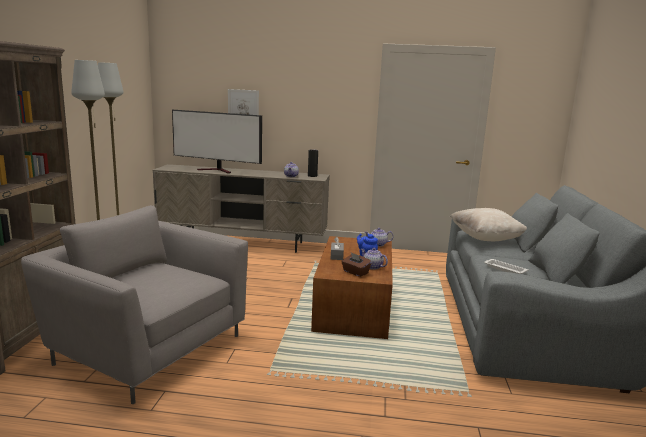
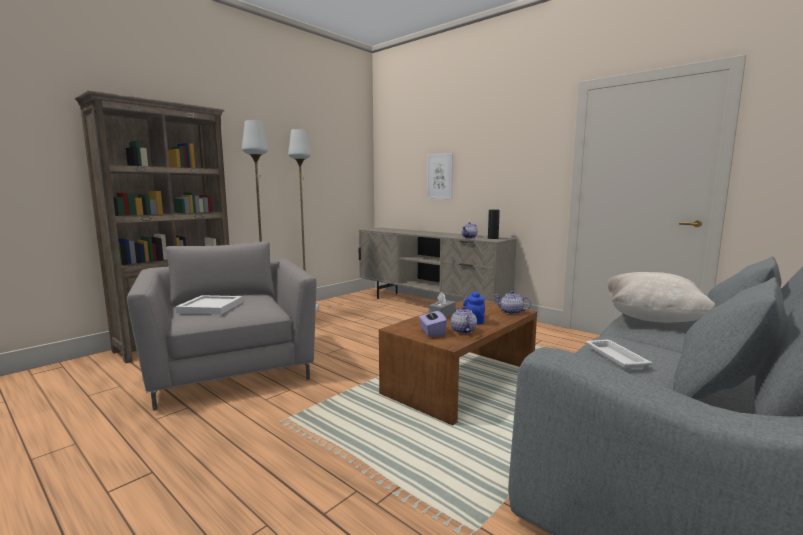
camera: 35 degrees right, 5 degrees down
(144, 287) = (210, 307): none -> white tray
(217, 170) = (410, 231): television -> none
(355, 272) = (432, 332): brown tissue box -> purple tissue box

